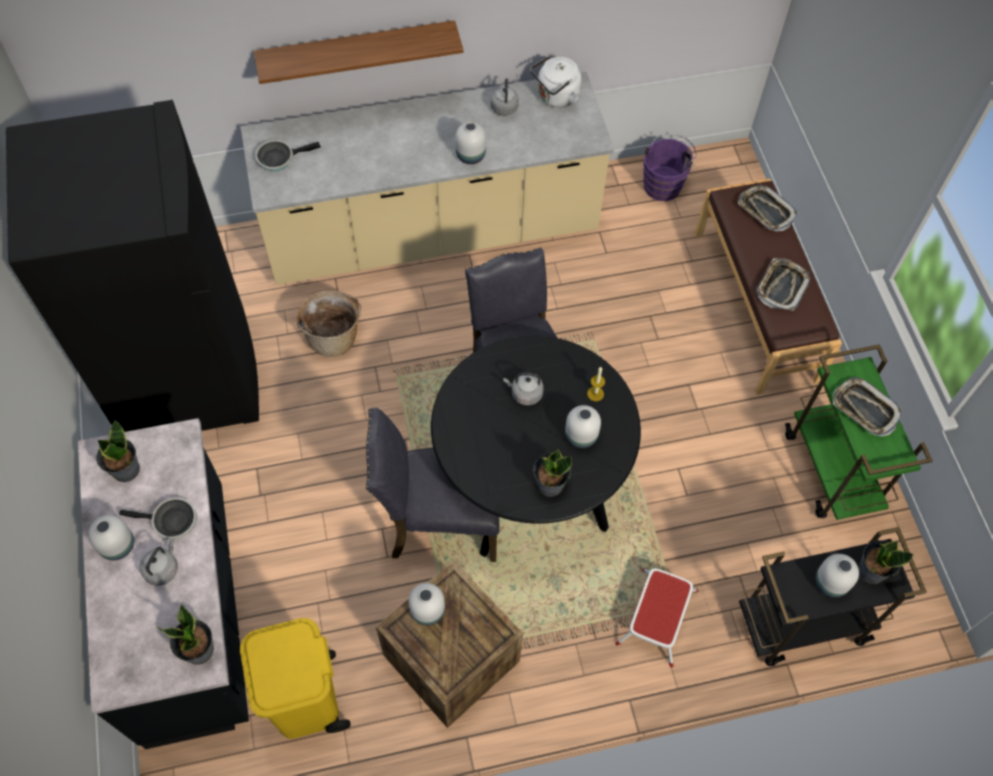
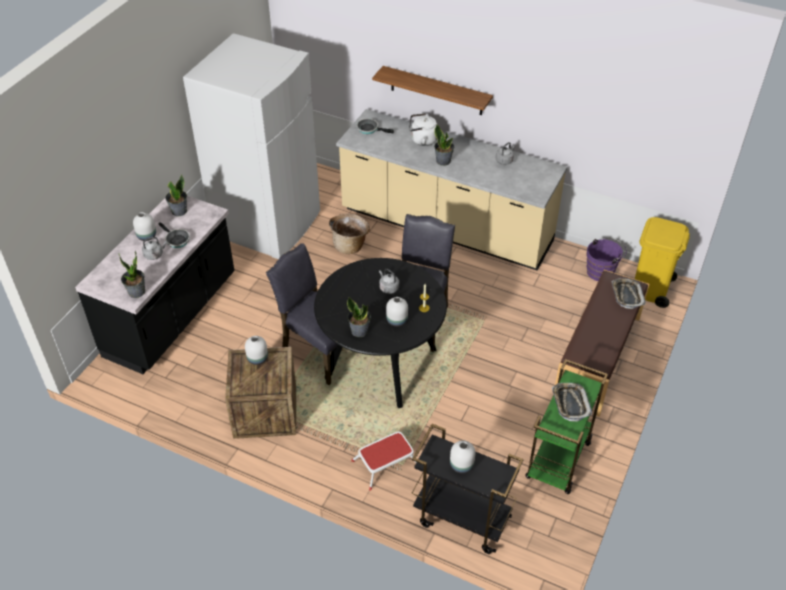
camera: 40 degrees right, 15 degrees down
(188, 374) = (268, 223): black fridge -> white fridge
(307, 701) = (183, 384): yellow trash can -> yellow trash can (650, 289)
(471, 156) = (464, 172): white vase -> none
(556, 97) = (537, 169): white kettle -> white kettle (422, 140)
(781, 287) = (597, 334): tray -> none
(871, 570) = (491, 475): potted plant -> potted plant (443, 161)

